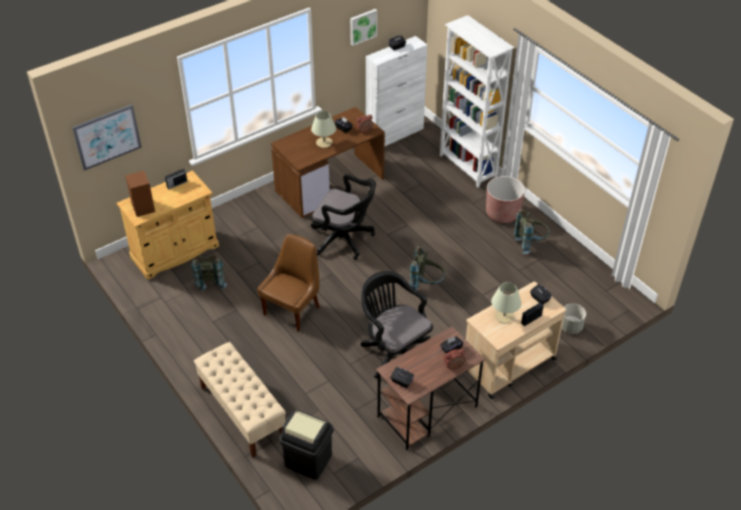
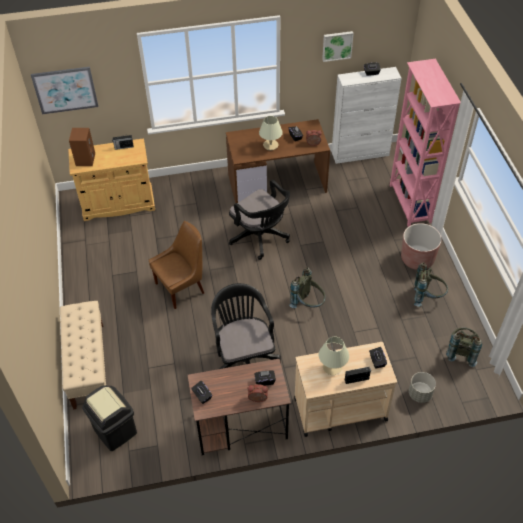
camera: 25 degrees right, 5 degrees up
(210, 280) = (131, 238): grey backpack -> grey backpack (461, 352)
(467, 167) = (409, 204): white bookcase -> pink bookcase

